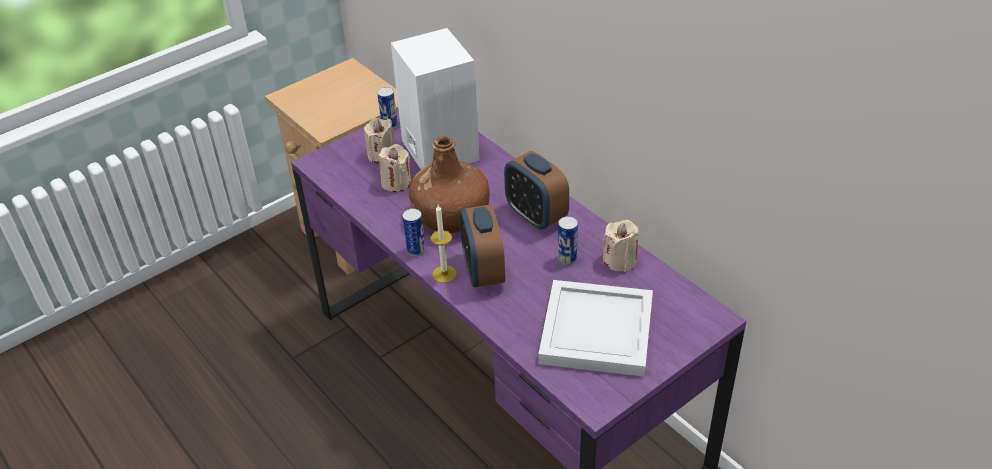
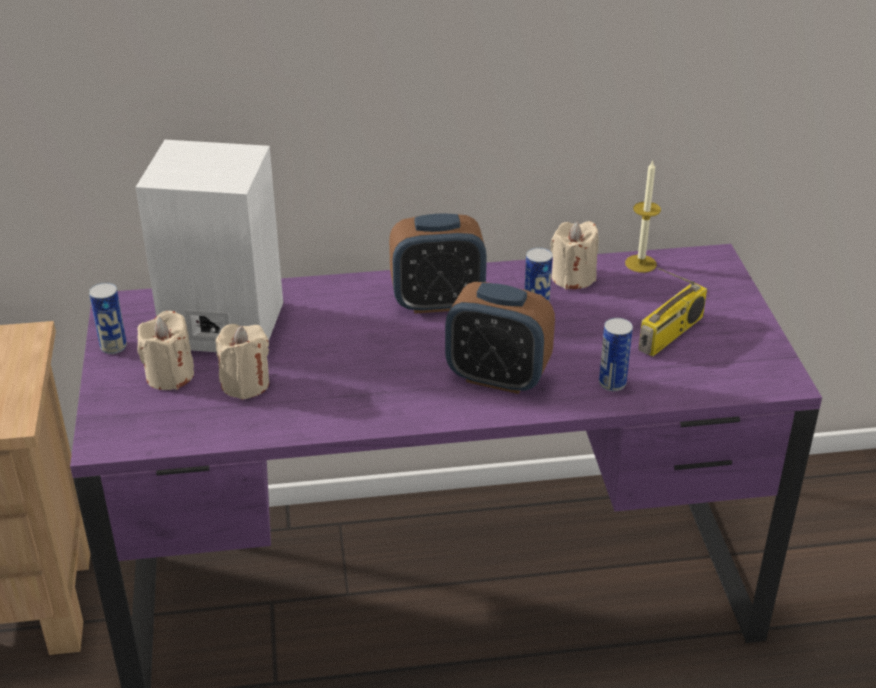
camera: 60 degrees left, 5 degrees down
(416, 250) = (403, 416): can -> can (612, 383)
(444, 274) = (473, 409): candle -> candle (640, 263)
(451, 215) = (365, 363): brown bottle -> none
(598, 330) = (671, 334): white tray -> radio

